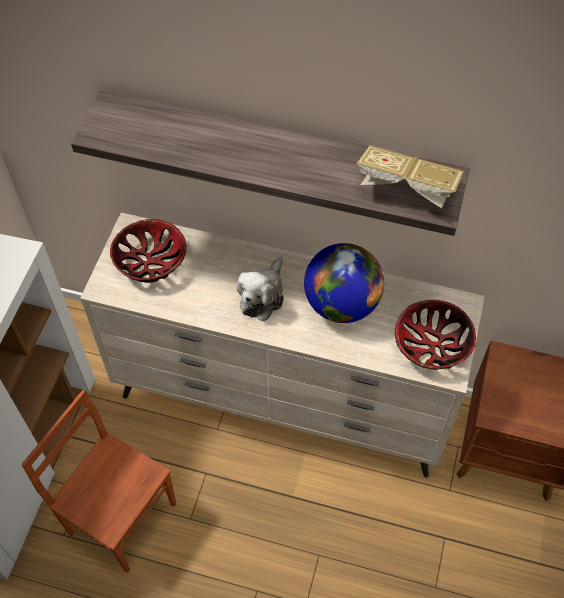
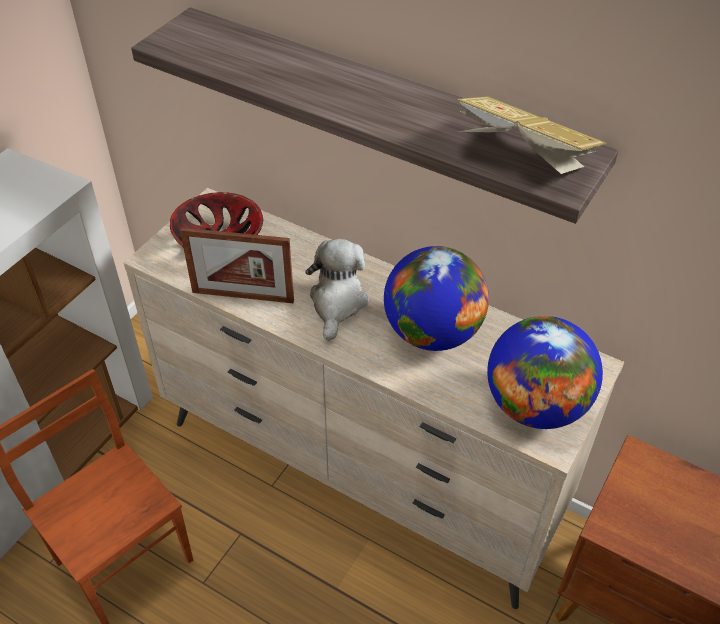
camera: 15 degrees right, 10 degrees down
(187, 306) = (243, 296): none -> picture frame
(262, 295) = (337, 303): plush toy -> plush toy turned 150 degrees clockwise
(431, 346) = (535, 405): bowl -> globe

